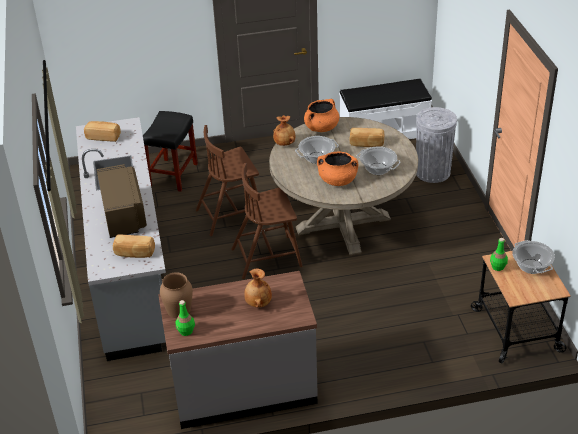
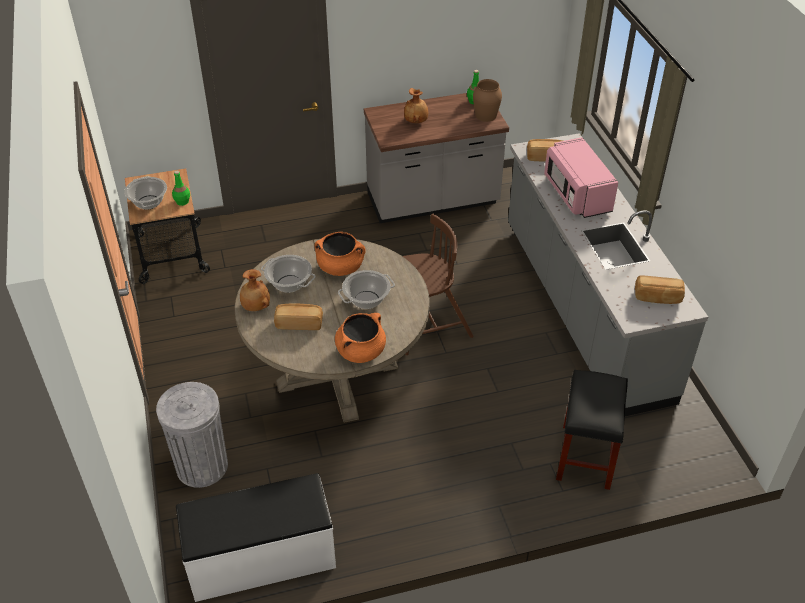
camera: 175 degrees right, 5 degrees up
(123, 214) = (576, 194): brown microwave -> pink microwave
(231, 215) = (483, 386): brown chair -> none
(285, 143) = (411, 323): brown vase -> brown vase (255, 306)

